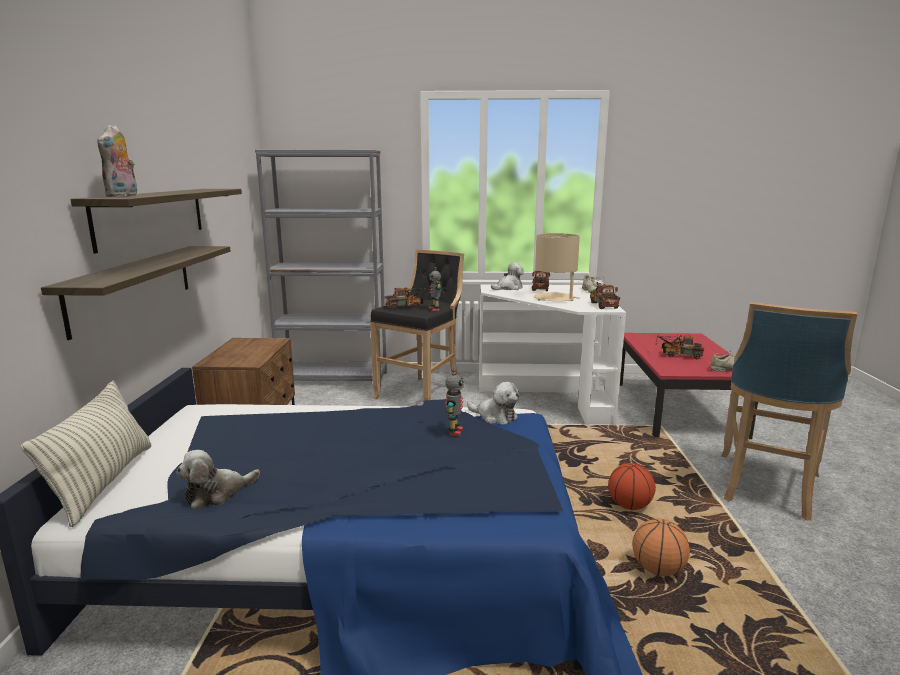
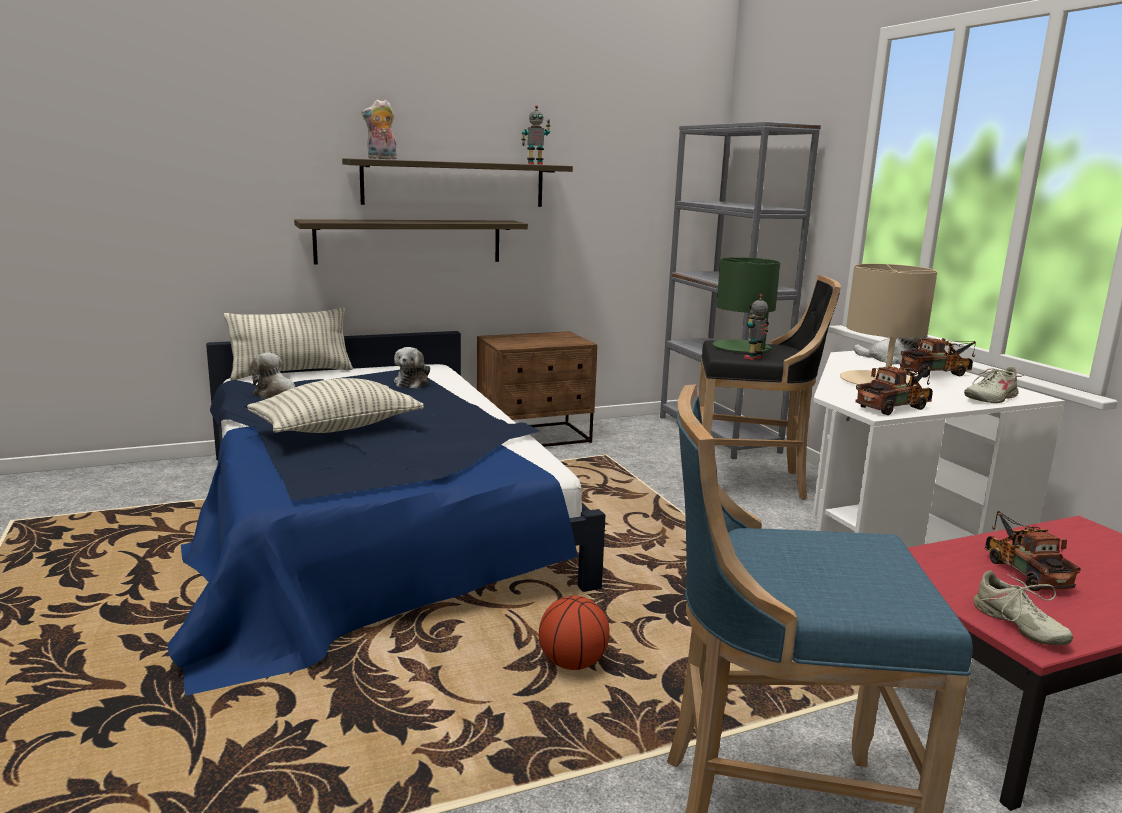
camera: 65 degrees right, 0 degrees up
(388, 469) = (337, 428): none -> pillow
(406, 307) = (742, 348): toy truck -> green table lamp
(454, 432) = (440, 440): toy robot -> toy robot (535, 164)
(495, 416) = (517, 457): plush toy -> plush toy (413, 383)
(657, 569) = (423, 693): basketball -> none

